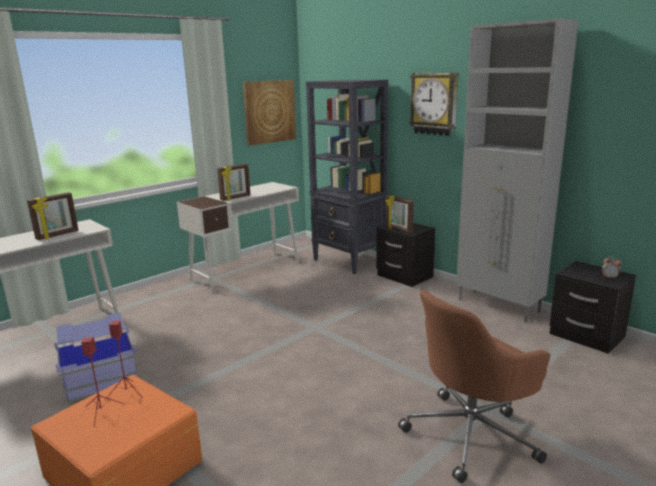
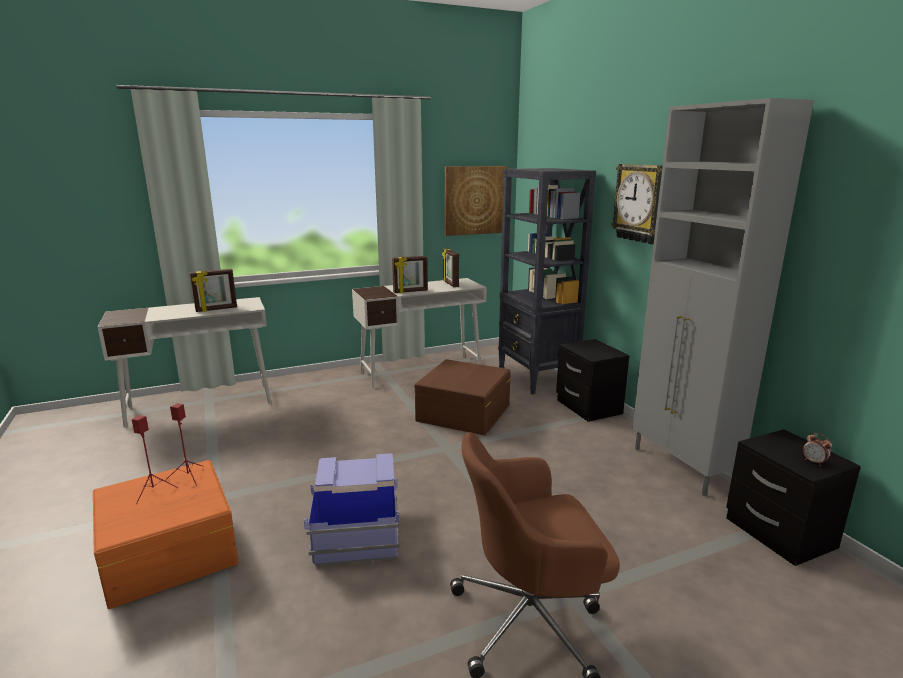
camera: 20 degrees right, 0 degrees up
(99, 371) = (219, 448): blue storage box -> blue storage box (357, 526)
(308, 298) = (463, 412): none -> brown storage box
(398, 229) = (582, 351): picture frame -> picture frame (450, 284)

